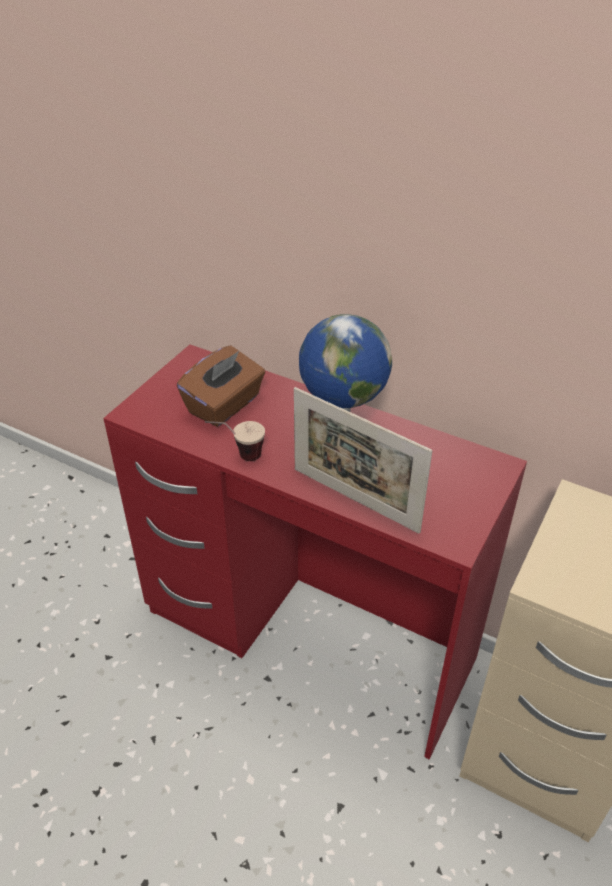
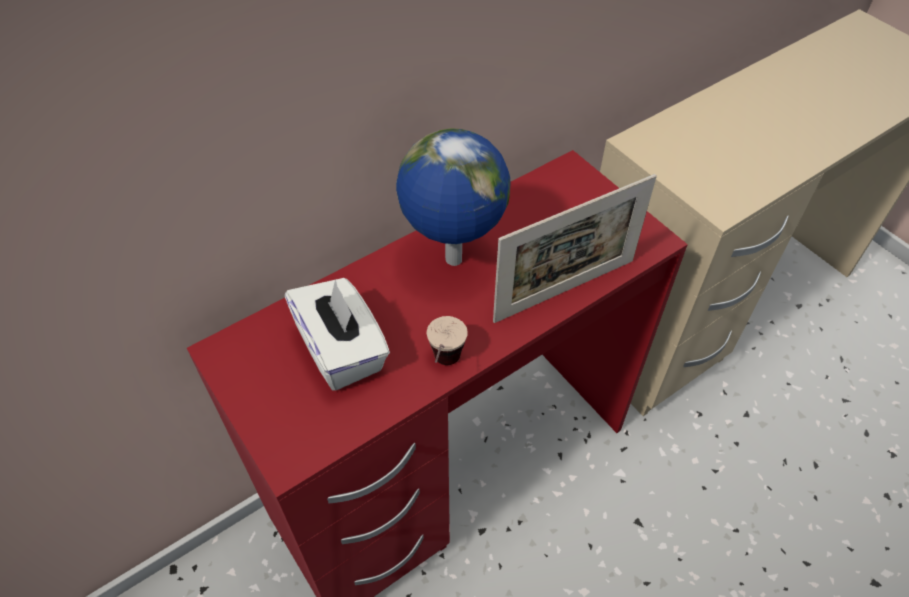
camera: 65 degrees left, 10 degrees up
(224, 405) = (342, 350): brown tissue box -> white tissue box

